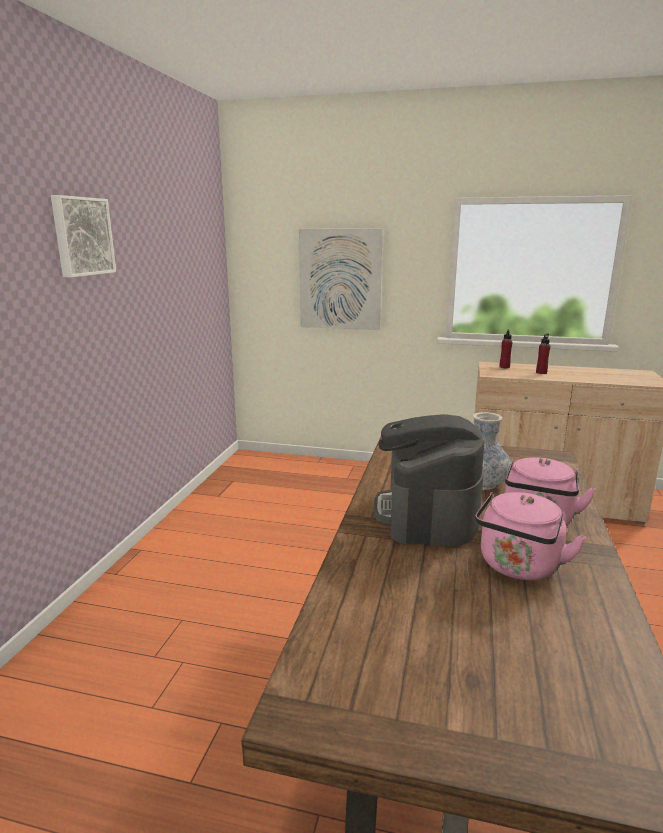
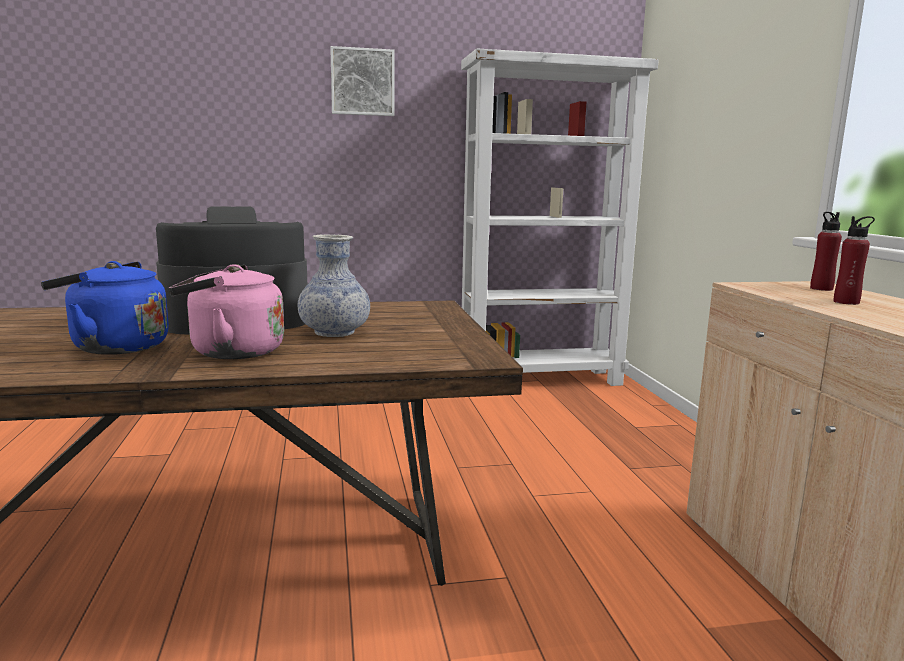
camera: 65 degrees right, 5 degrees down
(233, 480) = (541, 380): none -> white bookcase
(340, 279) = (713, 142): picture -> none
(518, 567) = (114, 347): pink kettle -> blue kettle

